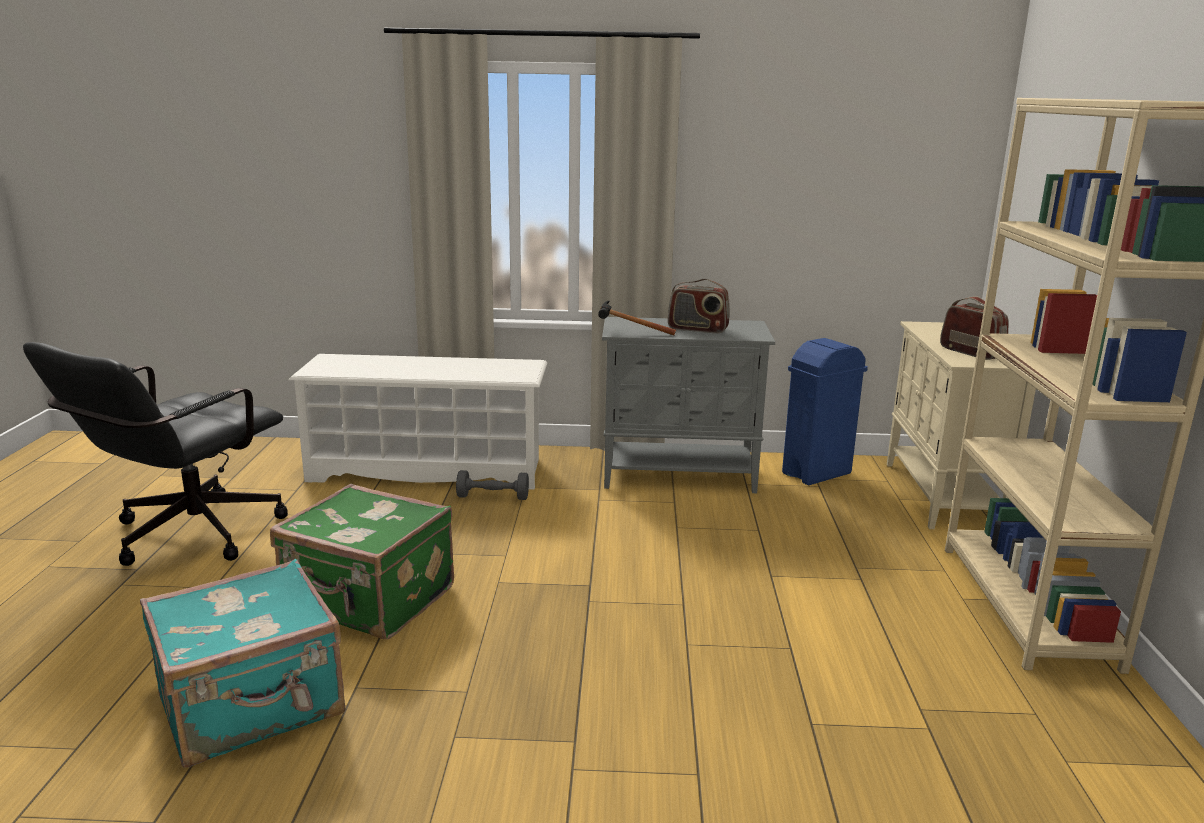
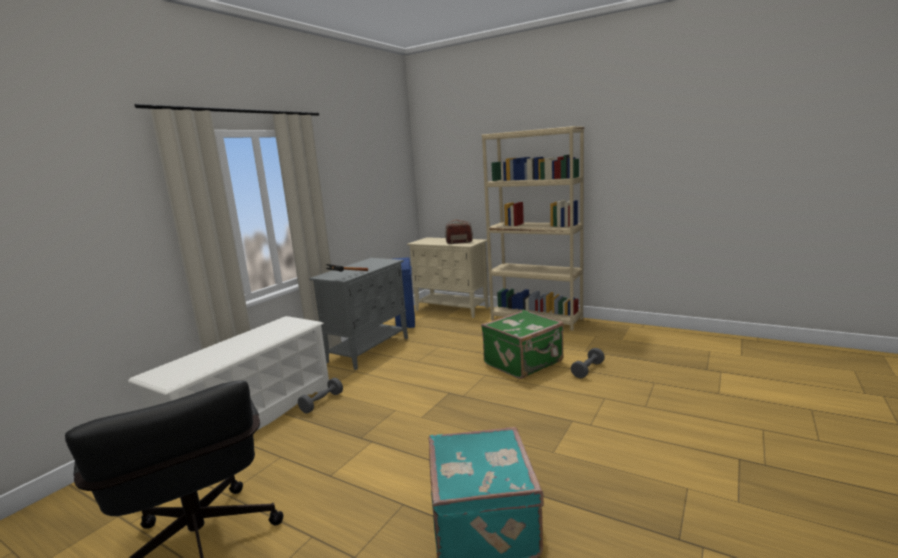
camera: 60 degrees left, 5 degrees down
(369, 600) = (400, 463): green suitcase -> green suitcase (524, 363)
(697, 329) = (364, 267): radio -> none
(817, 729) = (587, 370): none -> grey dumbbell

